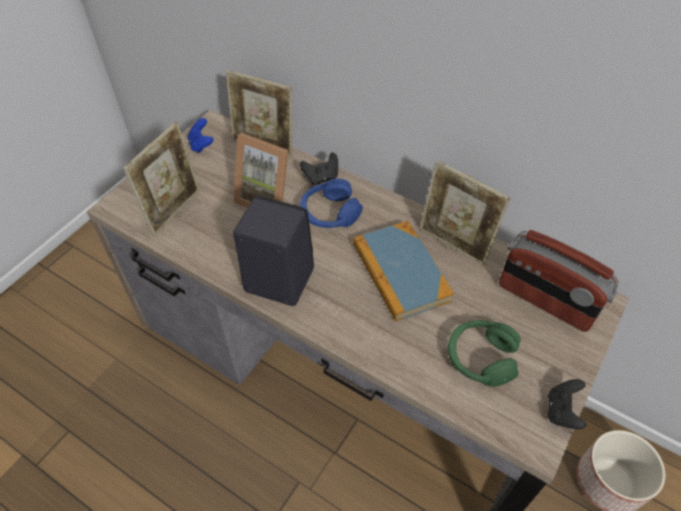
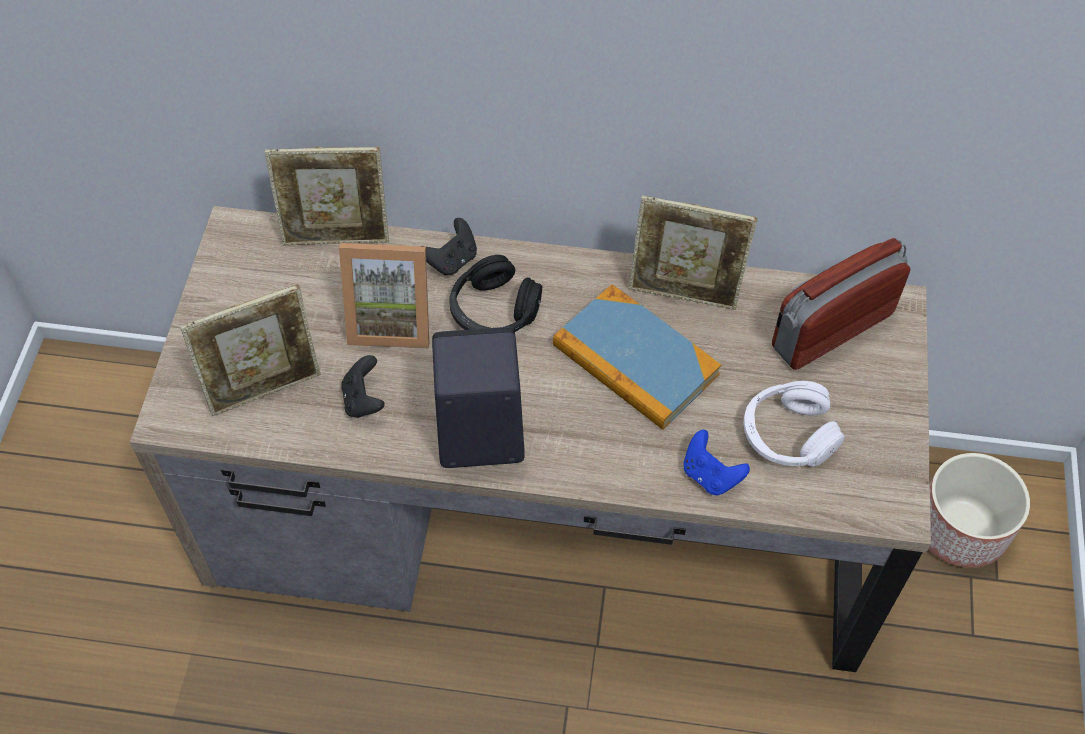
camera: 25 degrees left, 5 degrees up
(174, 210) = (266, 389): picture frame -> picture frame turned 60 degrees clockwise
(201, 145) = (239, 271): blue game controller -> blue game controller (710, 475)
(329, 213) = (494, 310): blue headphones -> black headphones
(480, 357) = (787, 434): green headphones -> white headphones
(545, 301) = (831, 329): radio -> radio turned 135 degrees clockwise
(562, 411) = (907, 461): black game controller -> black game controller (363, 400)

